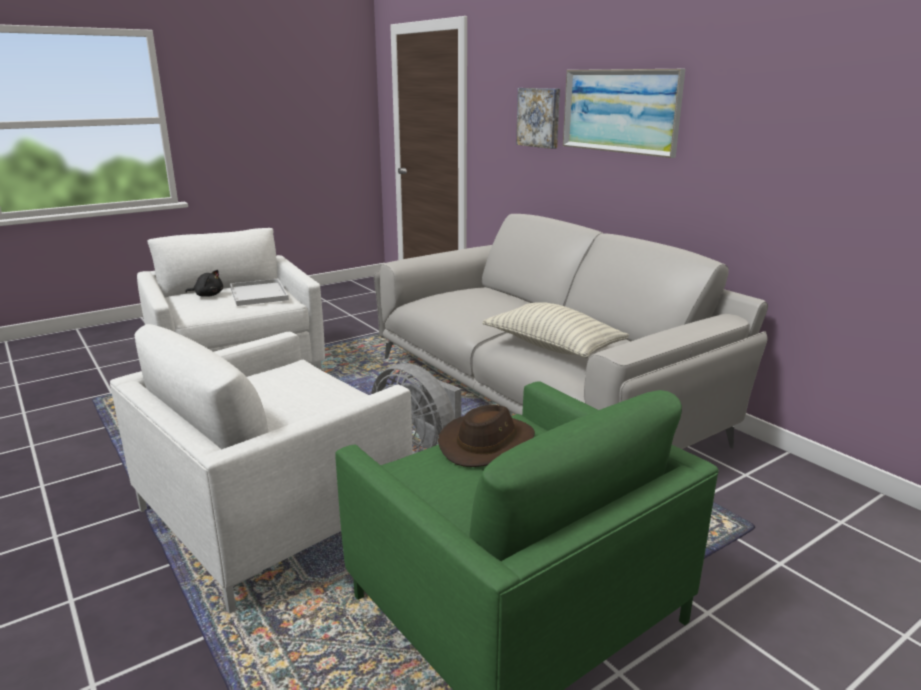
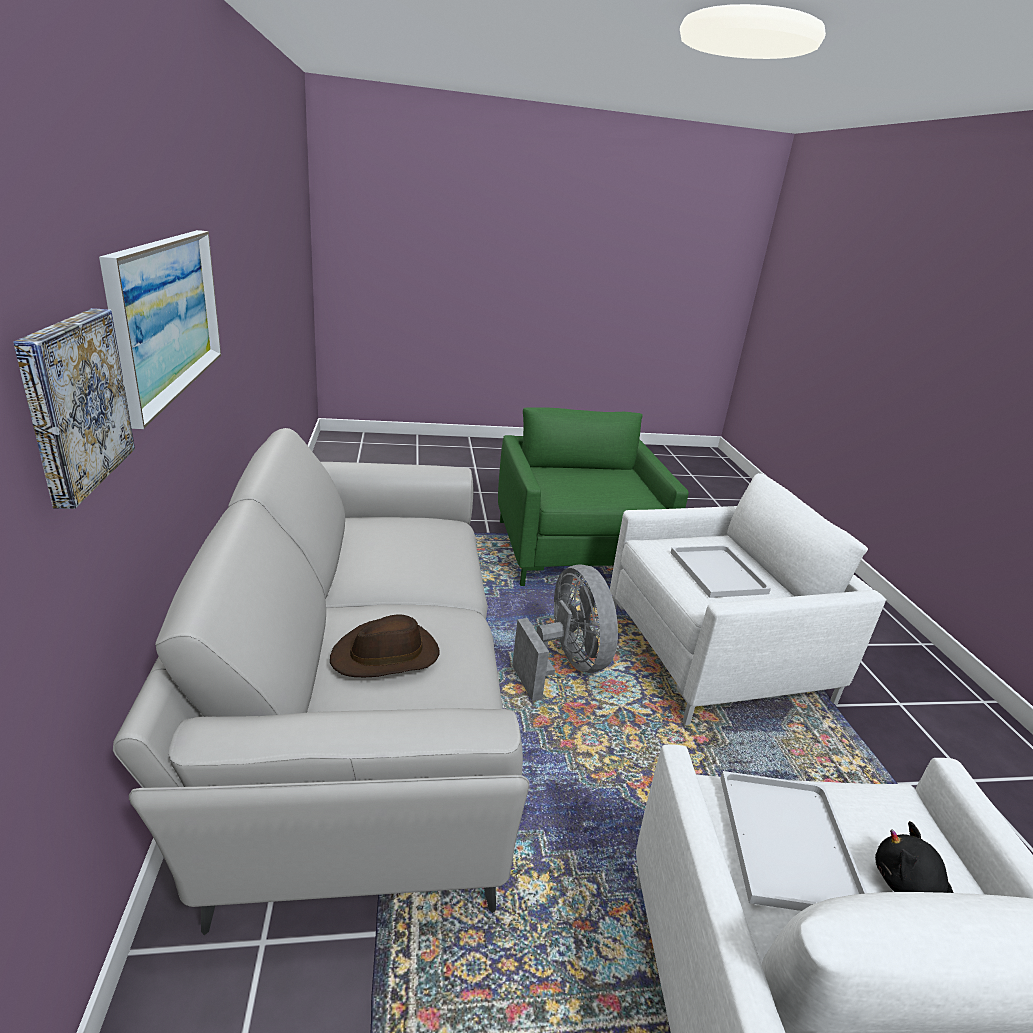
camera: 155 degrees left, 5 degrees up
(284, 388) = (719, 573): none -> white tray
(487, 444) = (589, 491): brown hat -> brown hat (386, 656)
(553, 347) = (433, 548): pillow -> none

